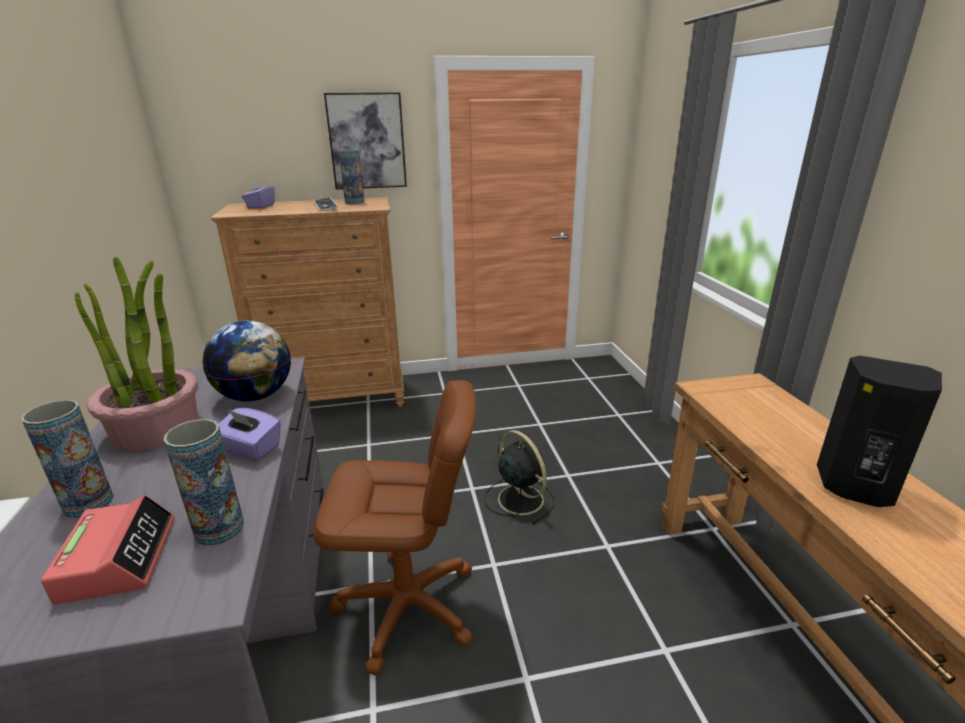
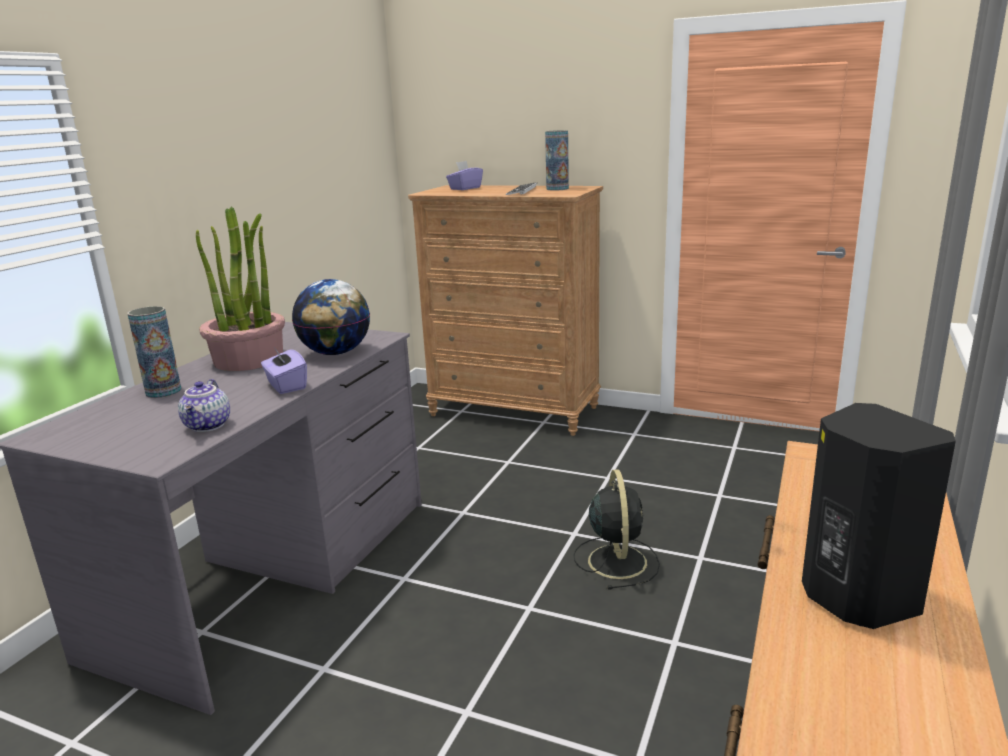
camera: 35 degrees right, 5 degrees down
(119, 559) = (142, 424): alarm clock -> none
(219, 528) = (208, 425): vase -> teapot
(367, 141) = (587, 121): picture -> none
(407, 607) = (418, 608): brown office chair -> none

